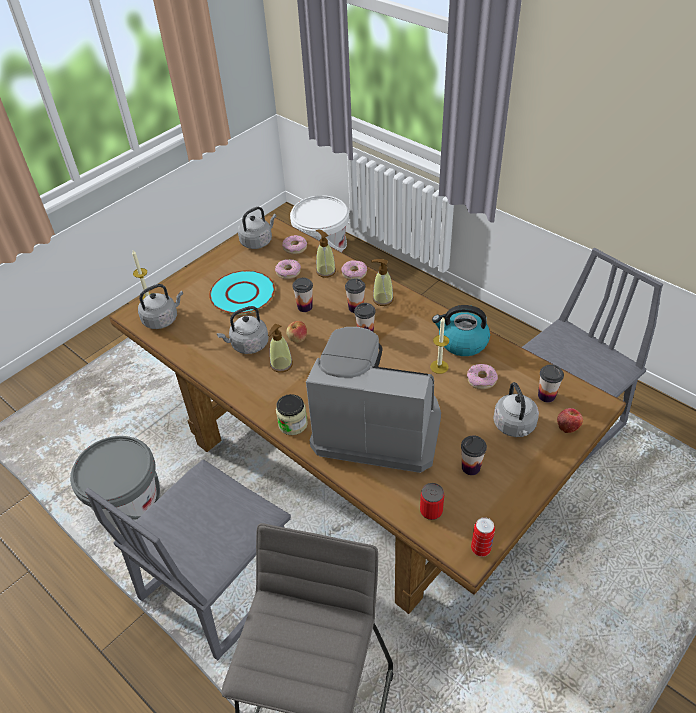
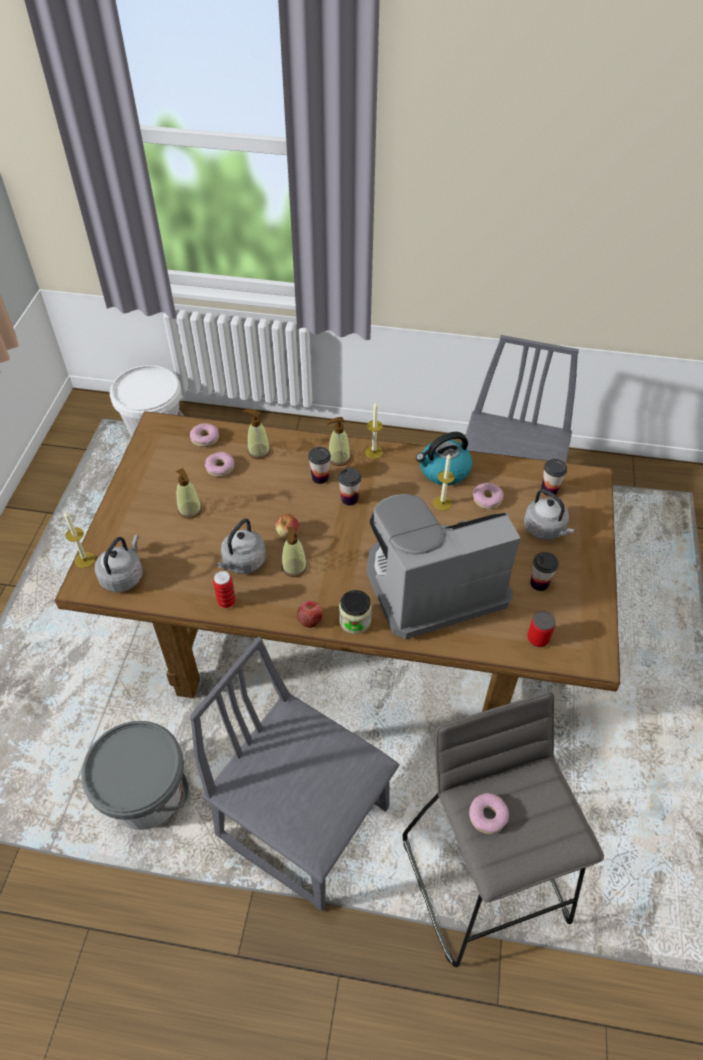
camera: 35 degrees left, 5 degrees up
(217, 583) = (304, 820): grey chair -> grey chair turned 120 degrees clockwise
(242, 293) = (190, 510): turquoise plate -> soap dispenser
(258, 241) = (158, 446): grey kettle -> none
(305, 307) = (268, 497): cup -> none
(354, 273) = (289, 442): donut -> donut (487, 816)
(414, 305) = (373, 452): none -> candle
(480, 549) = (600, 649): can -> can (226, 601)
(568, 426) = (585, 509): apple -> apple (310, 620)

